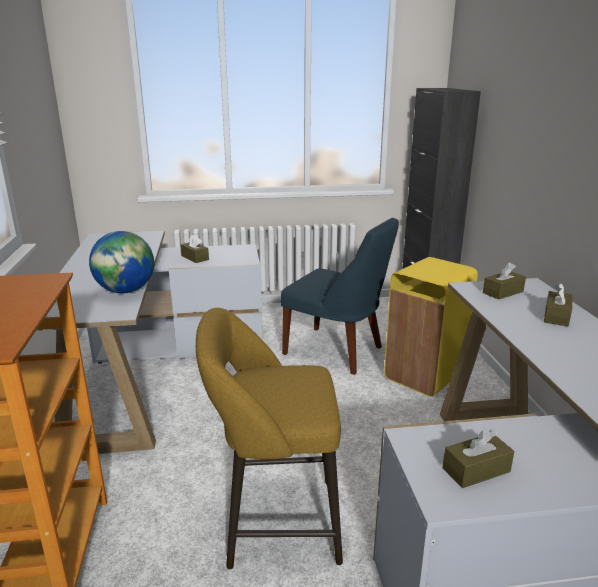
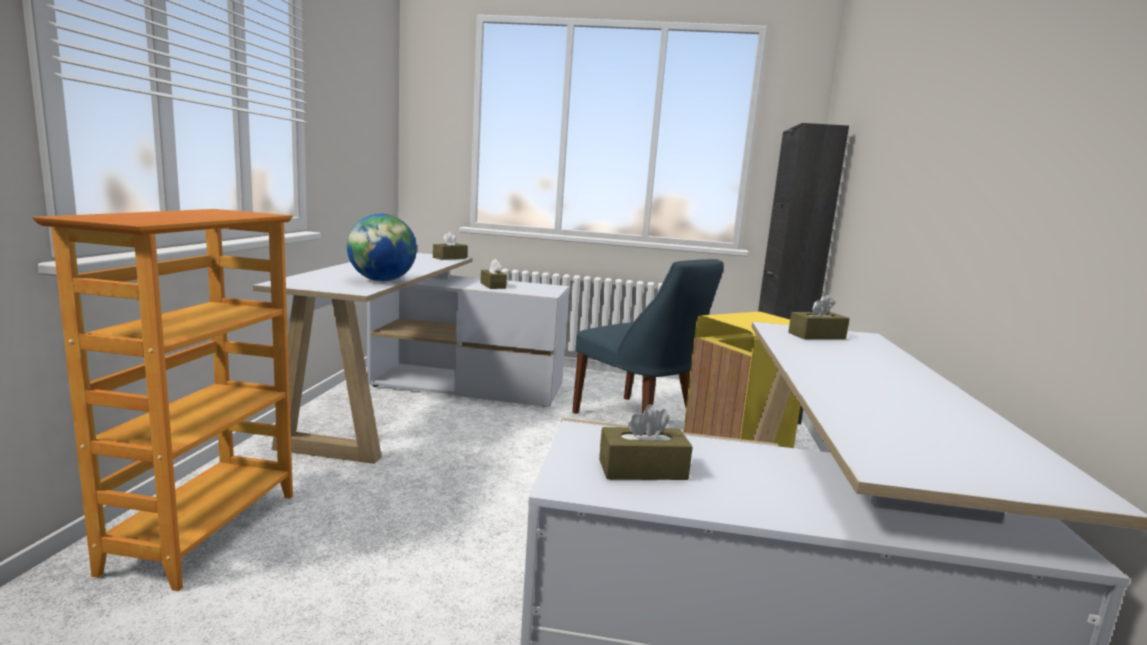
camera: 15 degrees right, 10 degrees down
(274, 522) = (455, 556): yellow stool -> none
(556, 316) = (871, 360): brown tissue box -> brown tissue box (450, 258)

